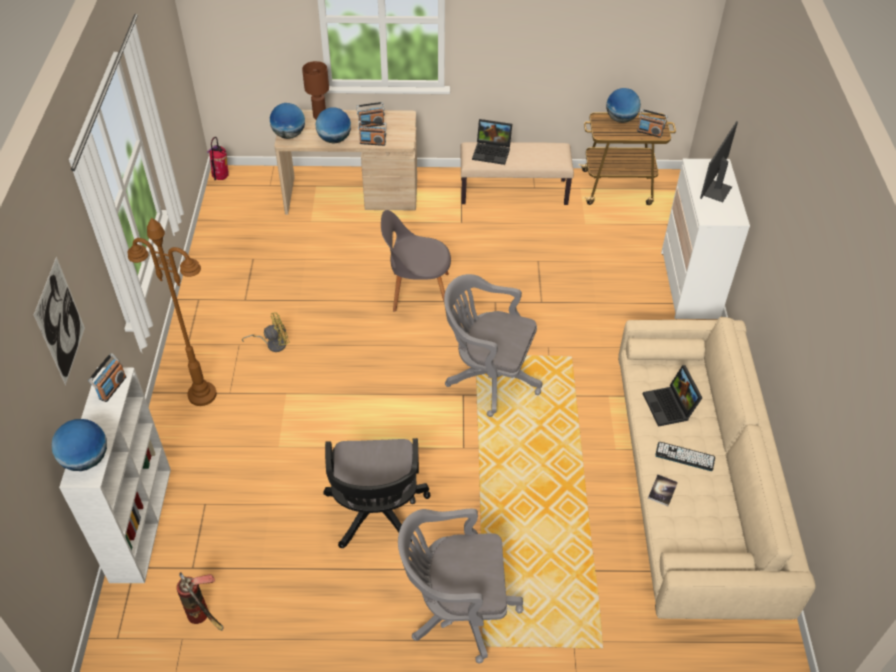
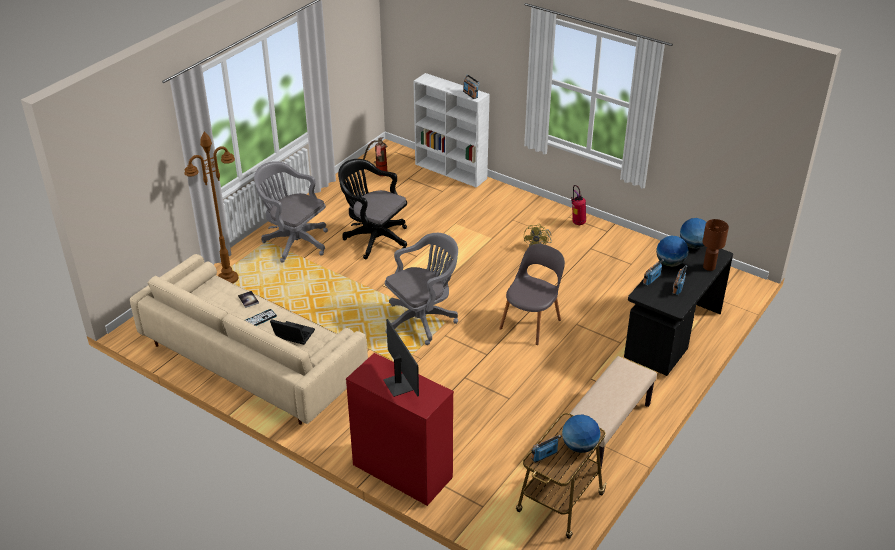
camera: 125 degrees right, 10 degrees down
(60, 321) = (483, 44): picture -> none
(86, 459) = (433, 80): globe -> none
(201, 395) = (520, 210): brown floor lamp -> brown floor lamp (228, 278)
(221, 178) = (743, 278): fire extinguisher -> fire extinguisher (577, 223)
(352, 195) = (672, 334): beige desk -> black desk
(456, 609) = (294, 241): grey office chair -> grey office chair turned 90 degrees counterclockwise
(492, 152) = (623, 378): laptop -> none
(689, 285) = (402, 471): white dresser -> red dresser

